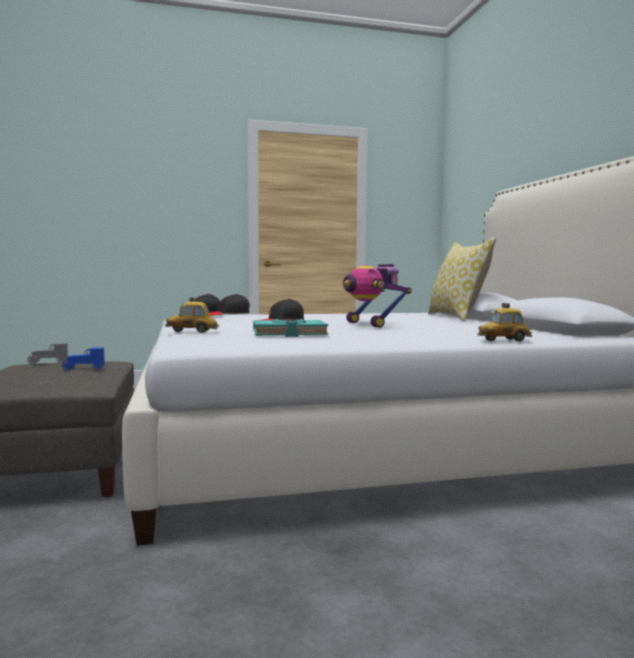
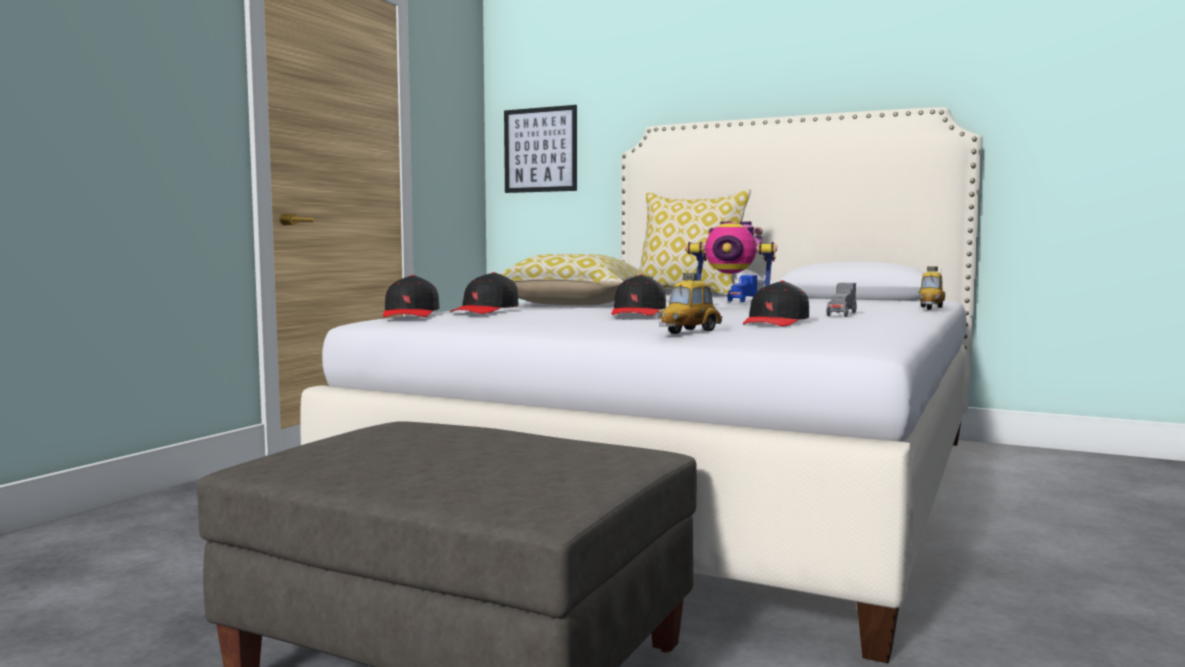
camera: 50 degrees left, 0 degrees up
(48, 363) = (307, 449): grey toy car -> grey toy car (842, 315)
(83, 369) = (462, 438): blue toy car -> blue toy car (743, 300)
(289, 334) = (776, 322): turquoise book -> black cap
(321, 316) = (573, 304): none -> pillow
(461, 213) = (540, 150): none -> picture

